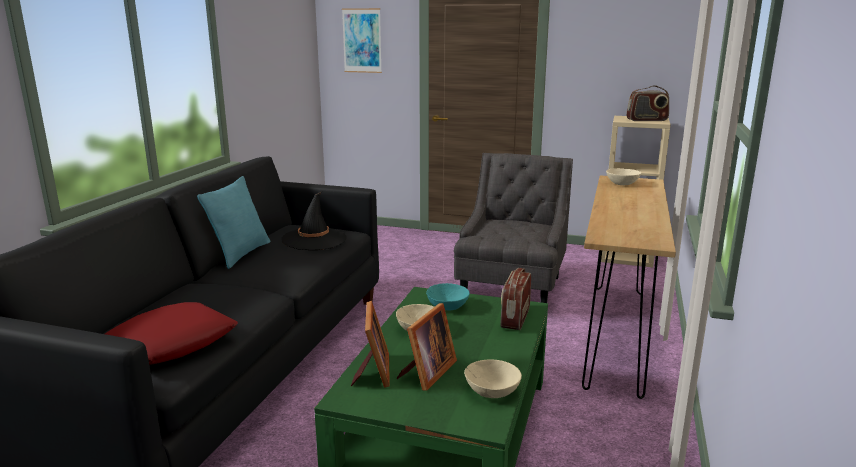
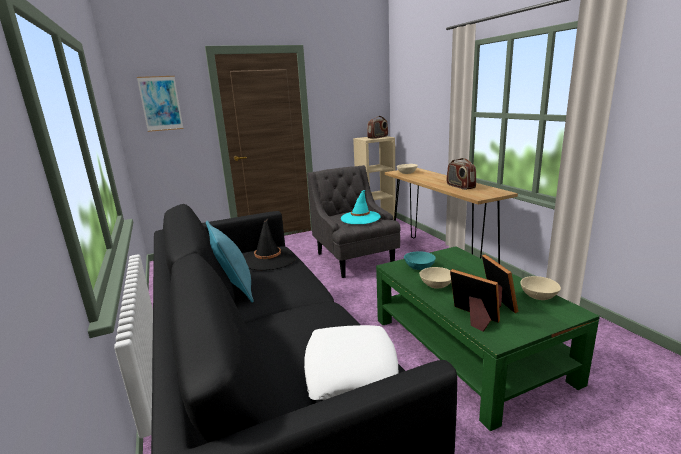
camera: 40 degrees left, 0 degrees up
(172, 342) = (350, 368): red pillow -> white pillow
(512, 231) = (360, 218): none -> turquoise hat
(515, 318) = (461, 259): radio -> radio (460, 186)

